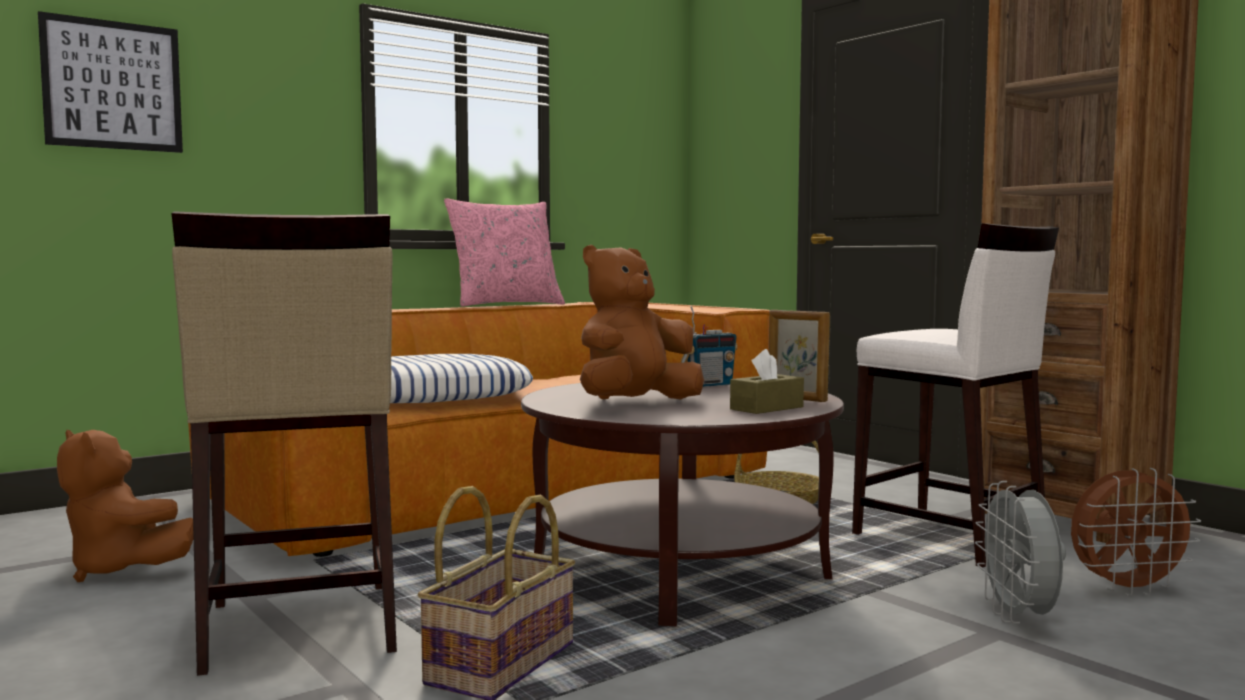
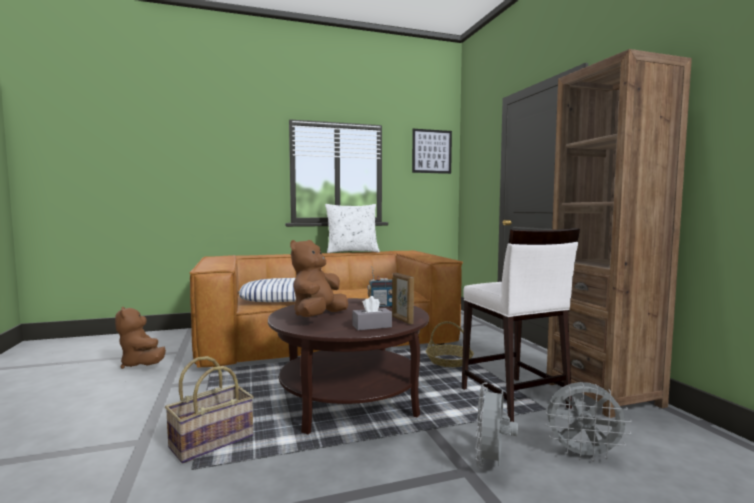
camera: 20 degrees right, 0 degrees up
(113, 85) = (182, 162): picture -> picture (431, 151)
(298, 628) = (163, 405): beige stool -> none
(505, 305) = (352, 252): pink pillow -> white pillow
(635, 404) = (318, 317): brown plush toy -> brown plush toy turned 45 degrees counterclockwise
(766, 408) = (372, 326): brown tissue box -> grey tissue box
(1127, 590) = (583, 454): brown fan -> grey fan

